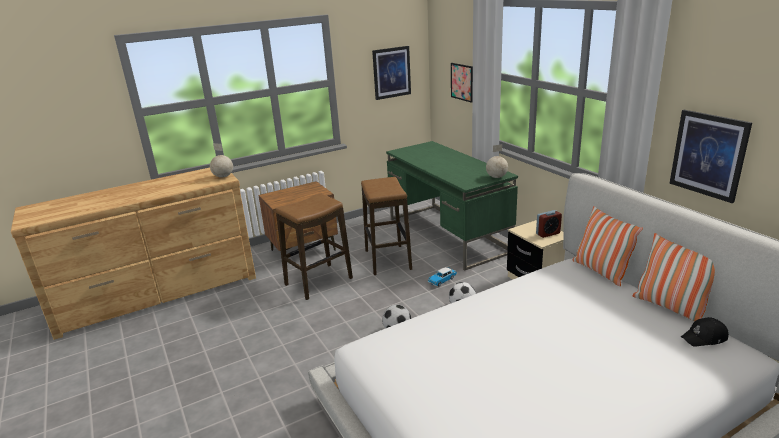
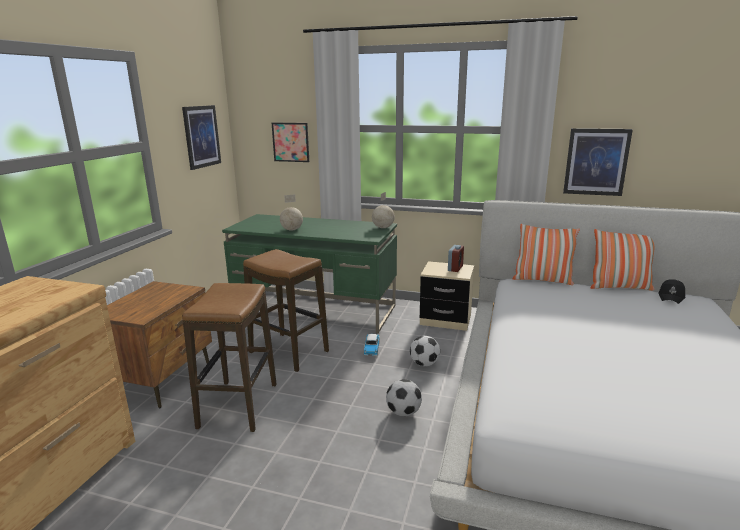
camera: 45 degrees left, 5 degrees down
(223, 176) = (65, 287): globe -> globe (292, 230)

